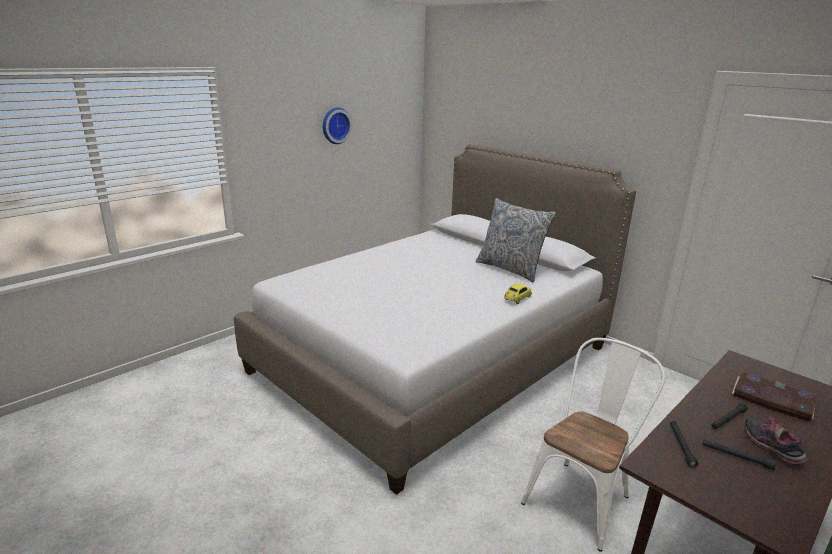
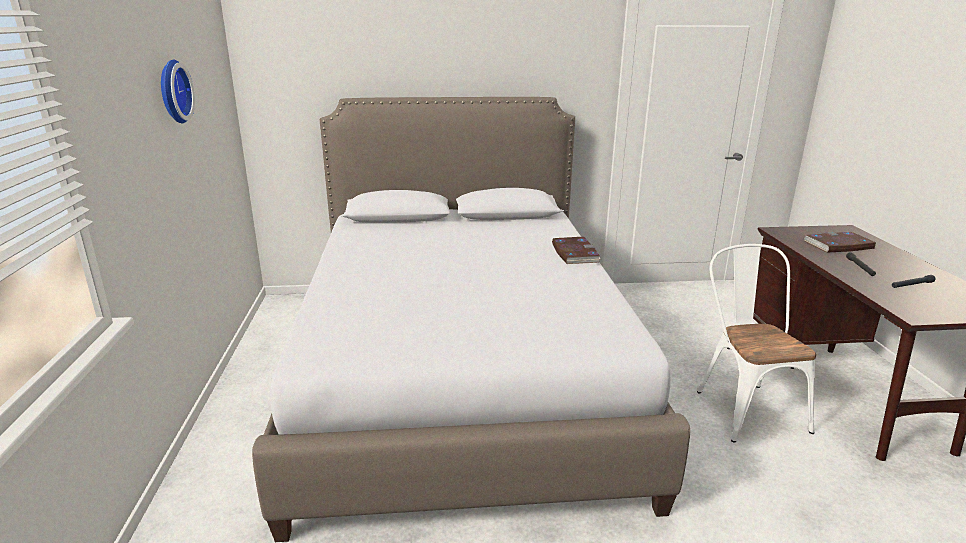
camera: 50 degrees left, 0 degrees up
(510, 269) = (505, 231): pillow -> none
(517, 298) = (574, 253): toy car -> book
(681, 446) = (891, 295): black flashlight -> none
(771, 448) = (903, 271): shoe -> none

